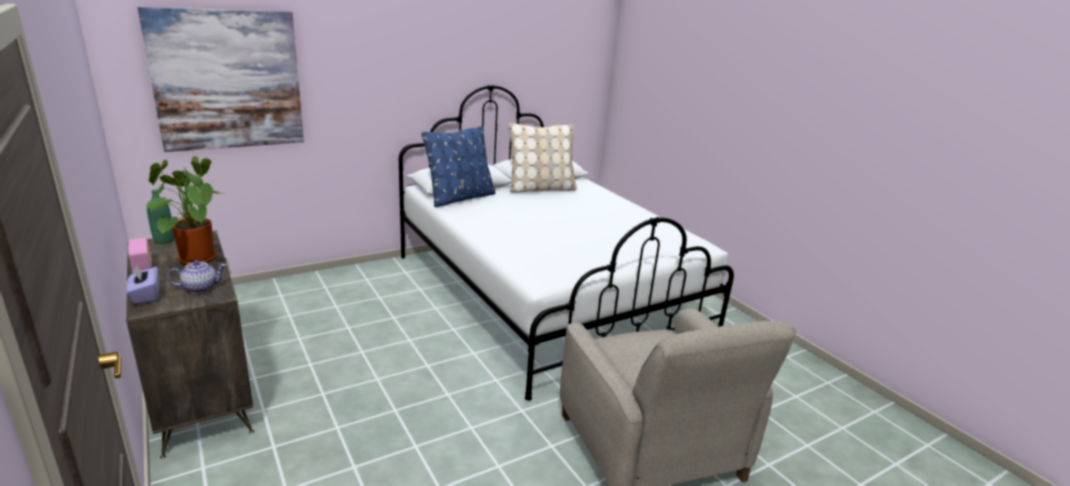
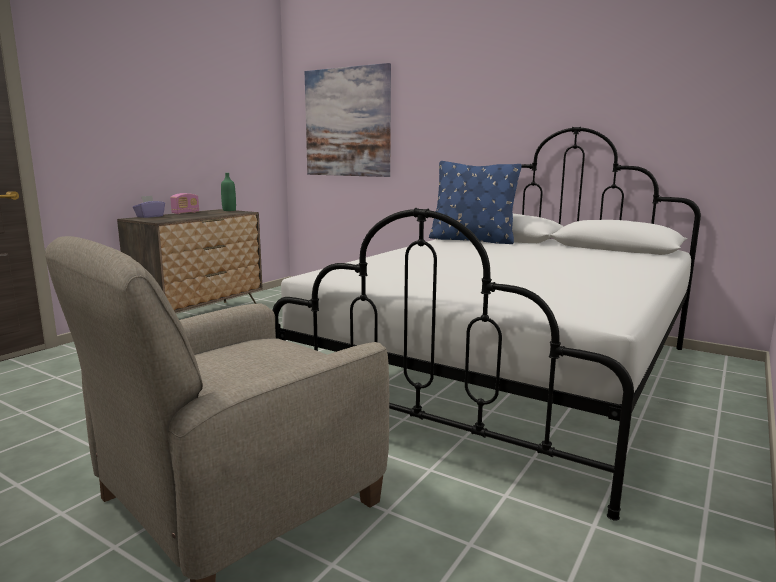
camera: 65 degrees right, 10 degrees down
(194, 258) = (210, 214): potted plant -> none
(200, 288) = (168, 219): teapot -> none
(541, 189) = (578, 250): beige pillow -> none

